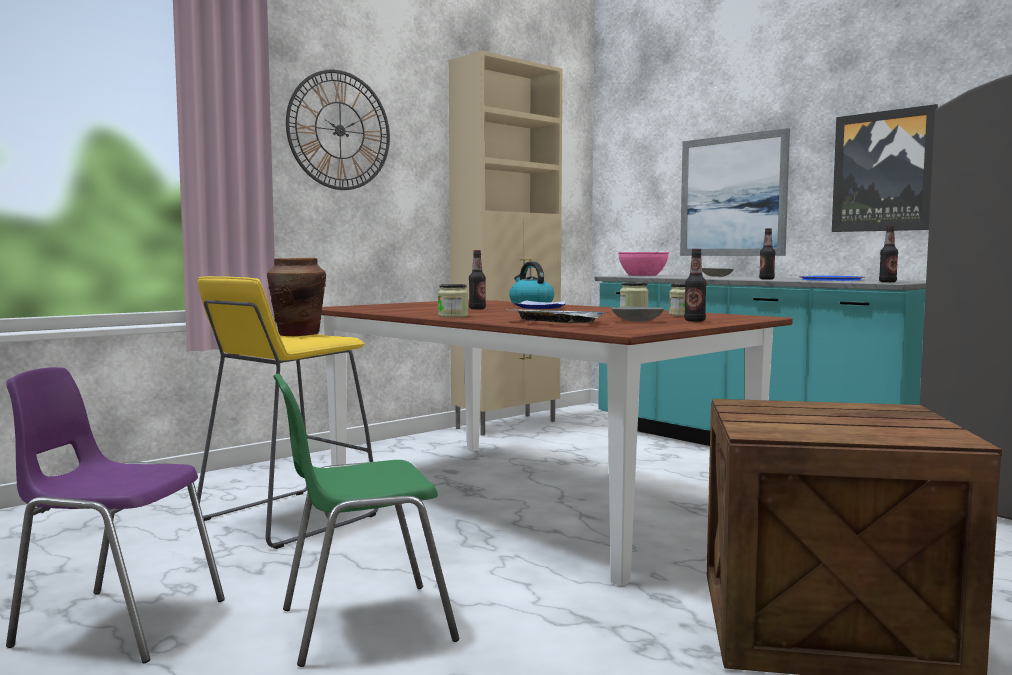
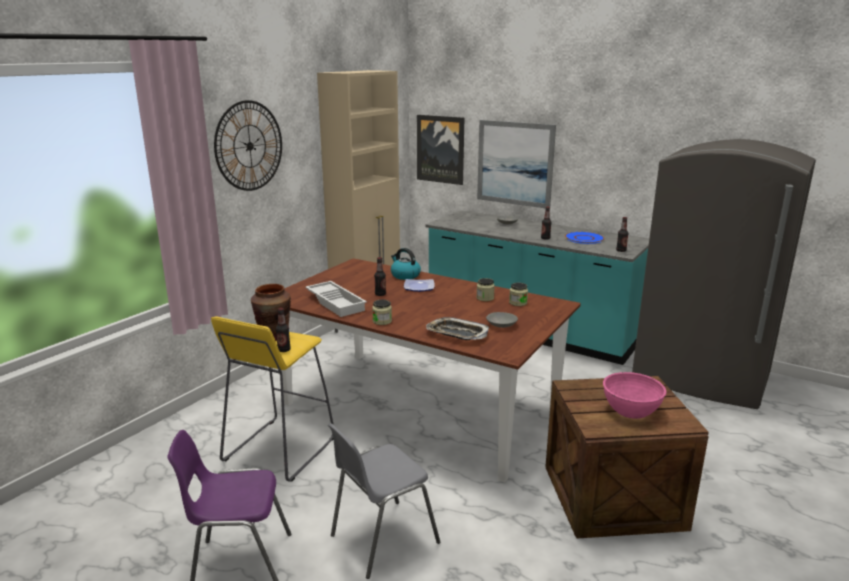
camera: 15 degrees left, 15 degrees up
(361, 624) = (381, 539): green chair -> grey chair
(407, 310) = (336, 303): none -> white tray
(642, 275) = (455, 218): pink bowl -> pink bowl (630, 410)
(694, 321) = (533, 320): bottle -> bottle (284, 350)
(883, 171) = (615, 164): picture -> picture (440, 149)

